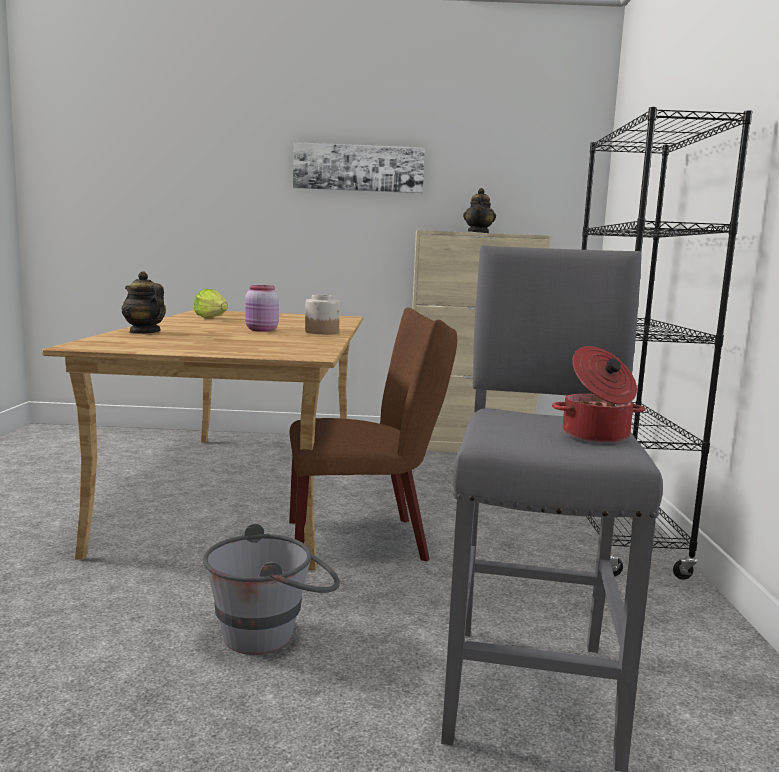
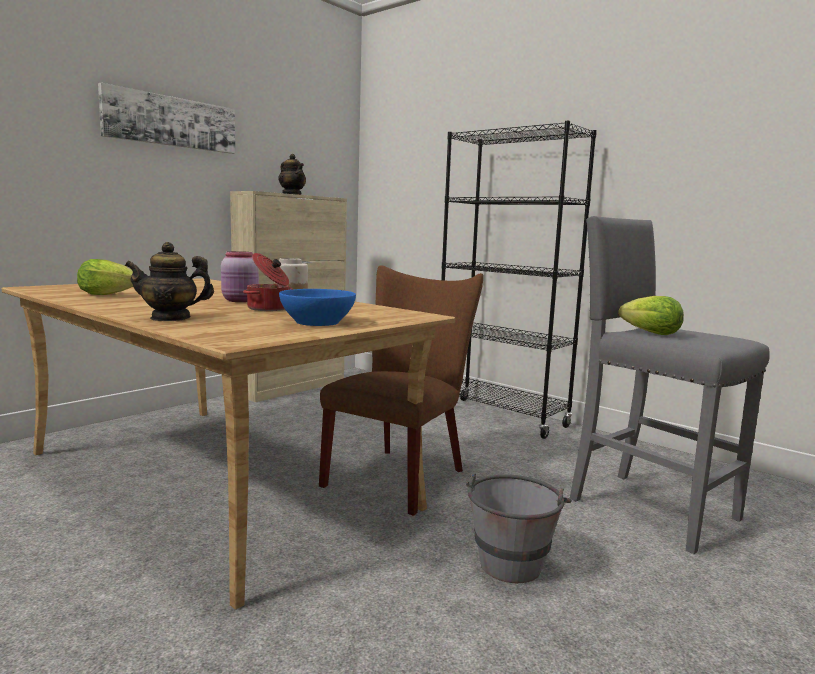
camera: 50 degrees left, 0 degrees up
(199, 346) = (317, 322): none -> blue bowl
(523, 418) = (651, 333): none -> lettuce
(596, 436) = (707, 335): cooking pot -> cooking pot (269, 309)

